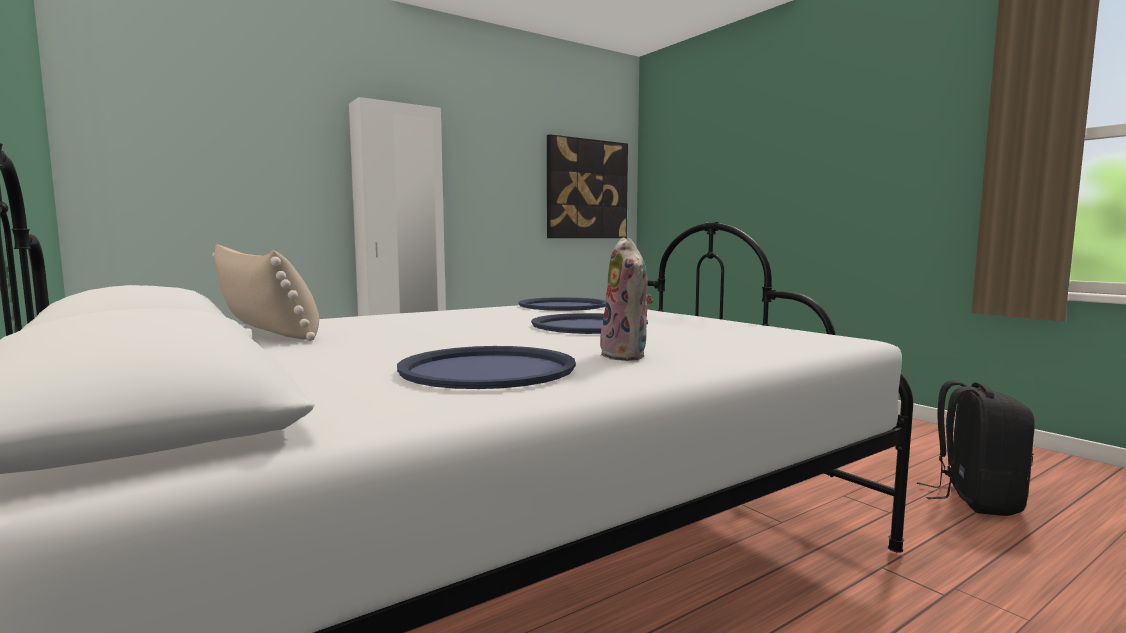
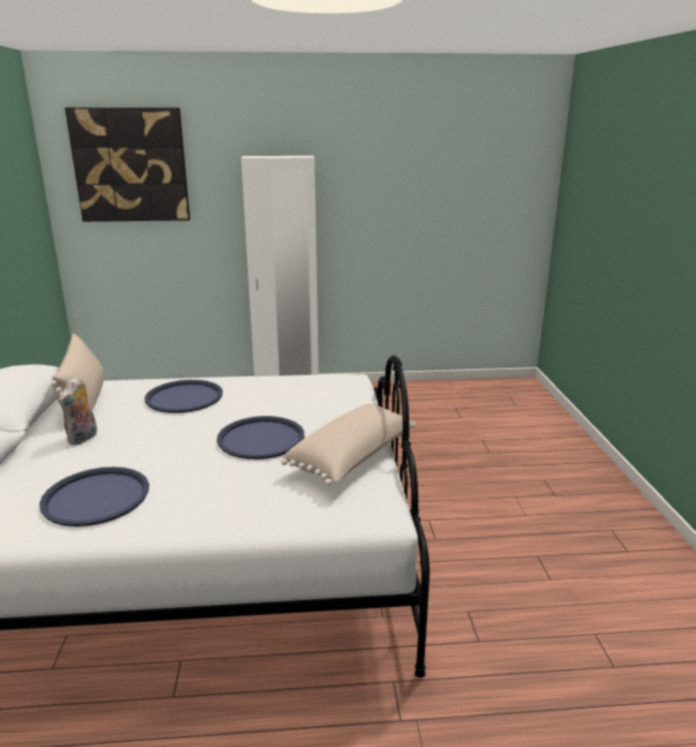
camera: 30 degrees right, 15 degrees up
(563, 306) = (317, 388): blue tray -> blue tray (184, 397)
(587, 189) = (487, 213): picture -> picture (130, 165)
(627, 355) = (191, 500): plush toy -> plush toy (83, 438)
(718, 323) = (354, 458): none -> beige pillow
(974, 500) = (575, 660): black backpack -> none

